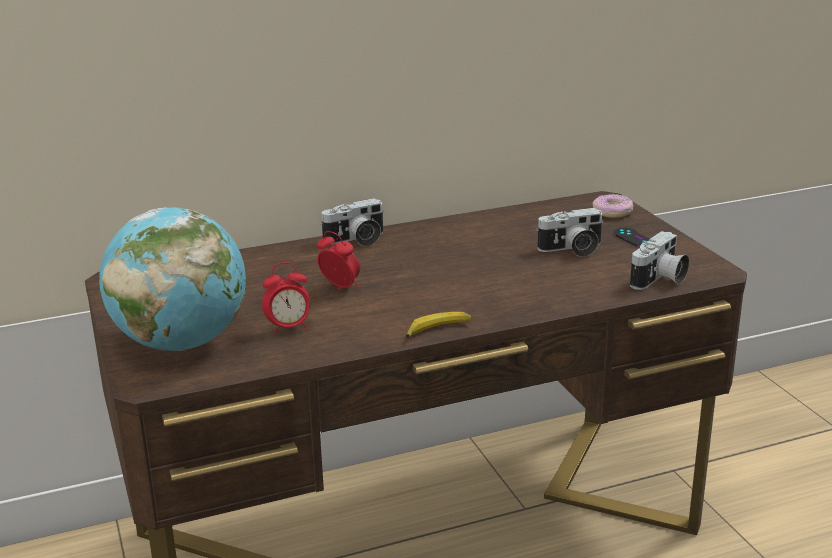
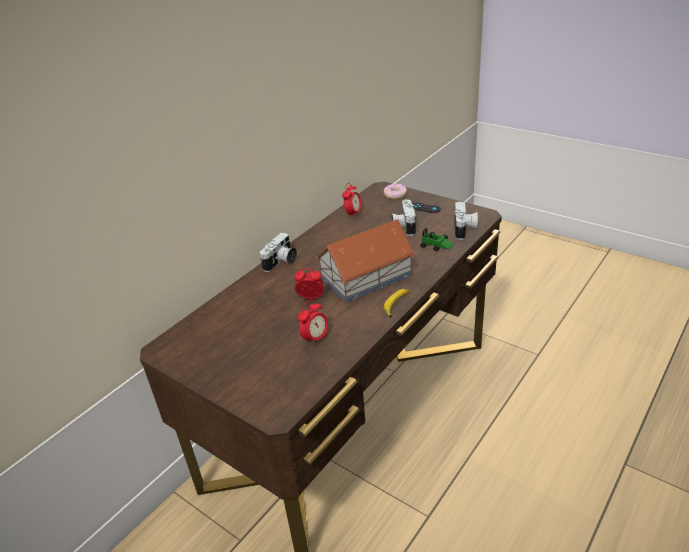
camera: 30 degrees left, 10 degrees up
(181, 343) = (263, 377): globe -> none
(443, 288) = (367, 276): none -> toy house
(520, 217) = (353, 214): none -> alarm clock
(572, 250) = (403, 226): camera -> camera turned 135 degrees clockwise
(592, 284) = (437, 244): none -> toy car

